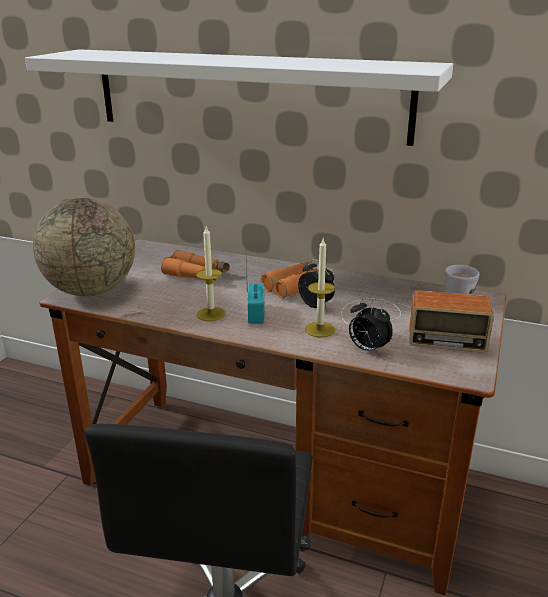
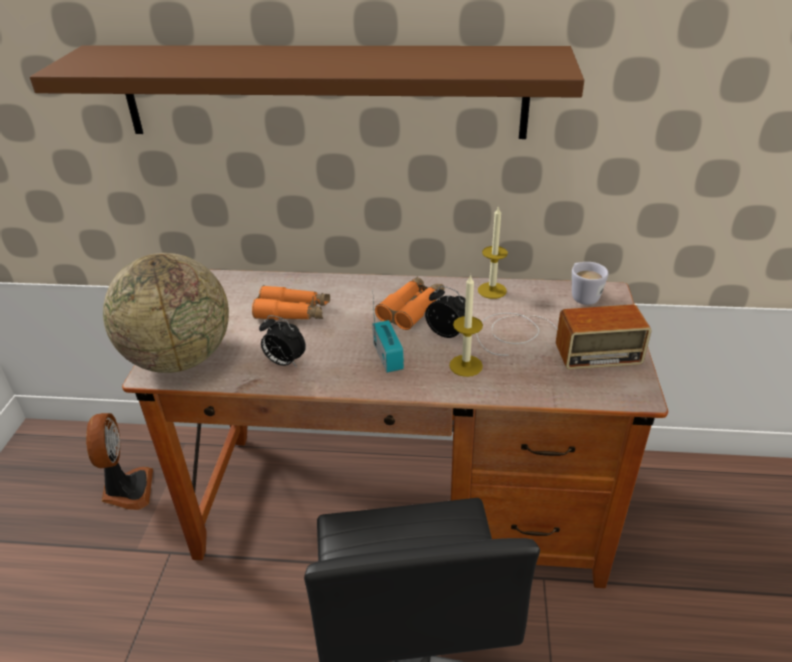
camera: 15 degrees left, 10 degrees up
(56, 421) = (127, 490): none -> fan
(211, 314) = (338, 366): candle -> candle (492, 290)
(247, 94) = (322, 92): white shelf -> brown shelf
(367, 349) = (526, 382): alarm clock -> alarm clock (284, 362)

